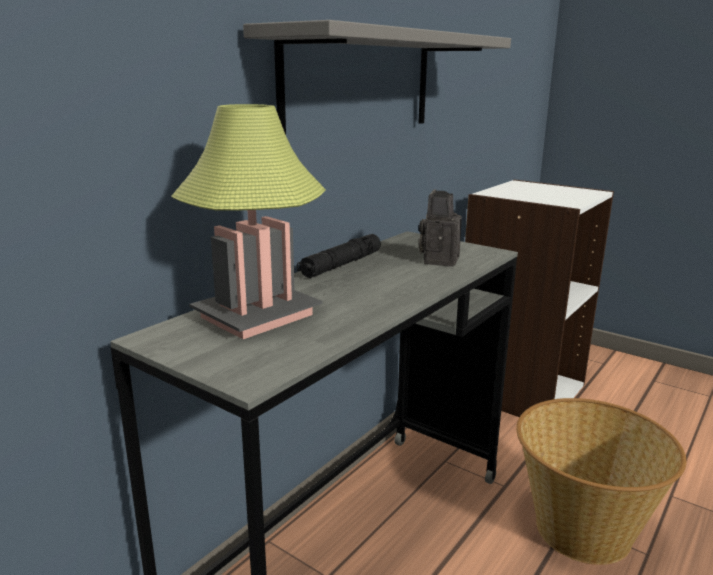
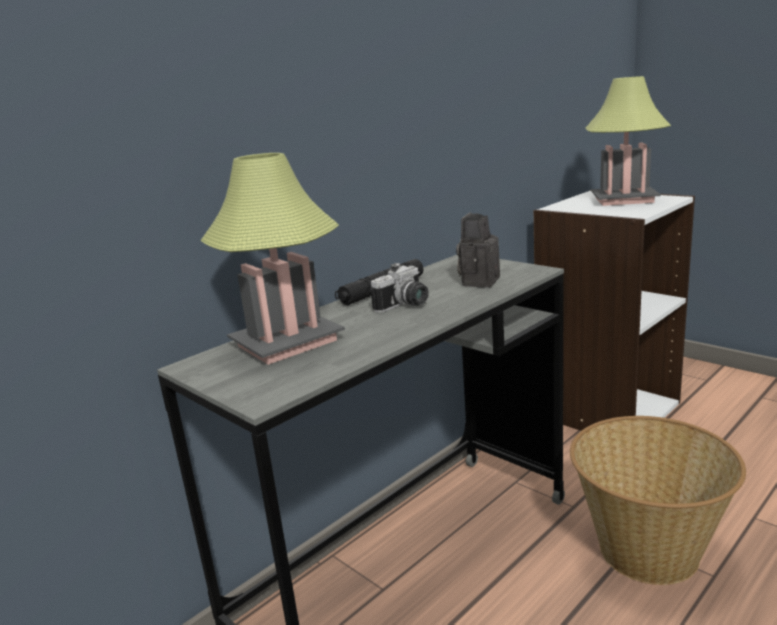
camera: 10 degrees right, 0 degrees up
(360, 83) = (396, 114): grey shelf -> none
(373, 281) = (405, 305): none -> camera
(550, 190) = (623, 200): none -> table lamp

